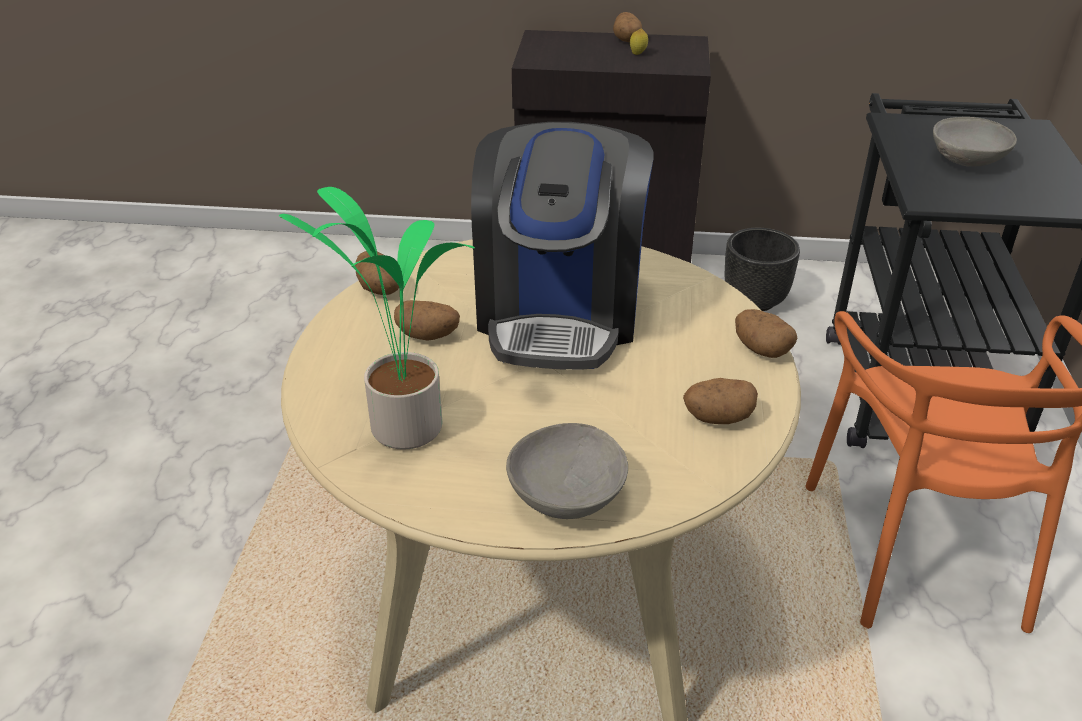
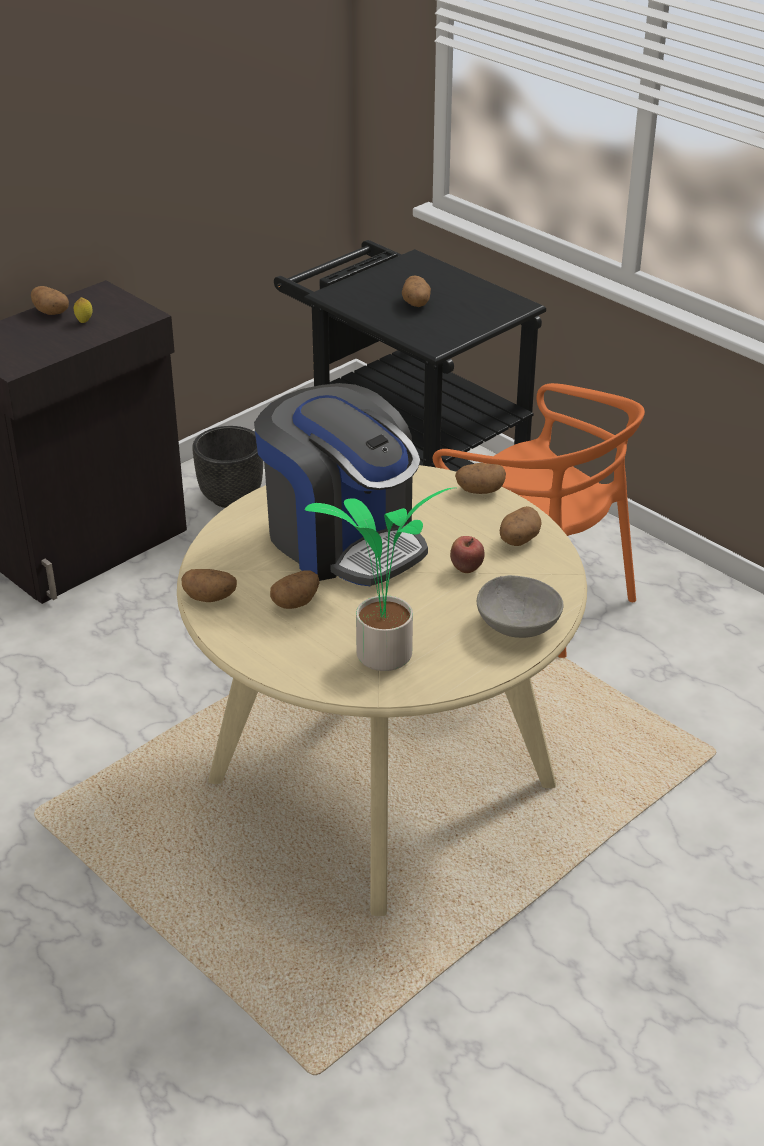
camera: 50 degrees left, 0 degrees up
(617, 408) = (466, 569): none -> apple
(968, 160) = (416, 304): grey bowl -> potato

